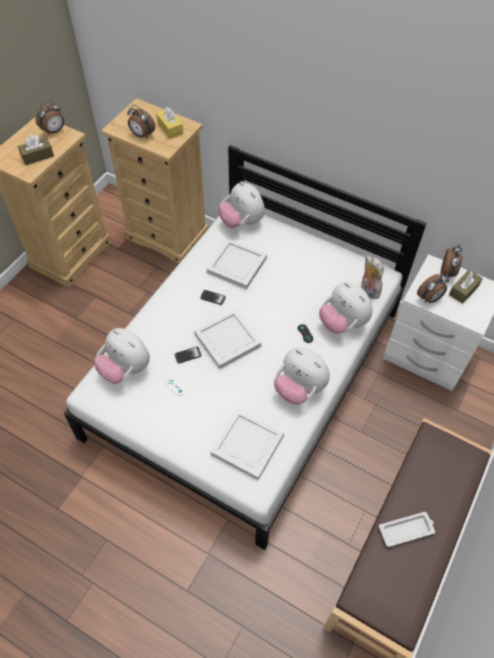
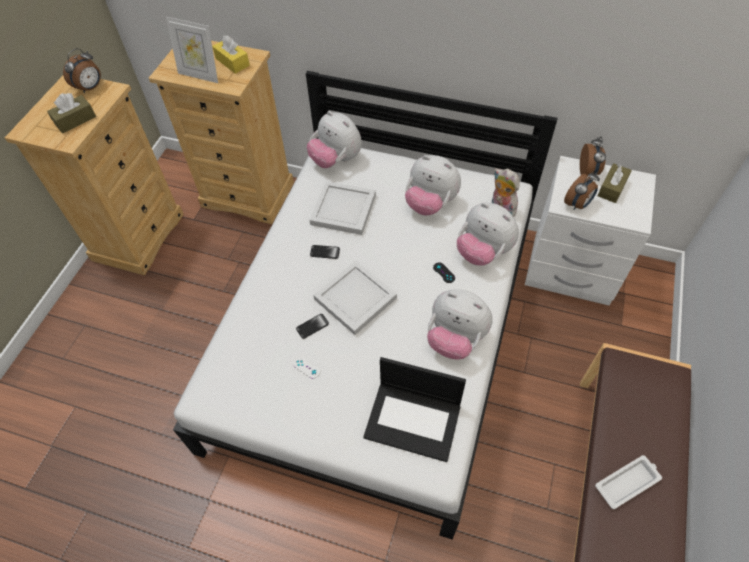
camera: 10 degrees left, 0 degrees up
(125, 369) = (240, 359): plush toy -> plush toy (430, 203)
(142, 135) = (200, 75): alarm clock -> picture frame
(248, 445) = (414, 420): white tray -> laptop

